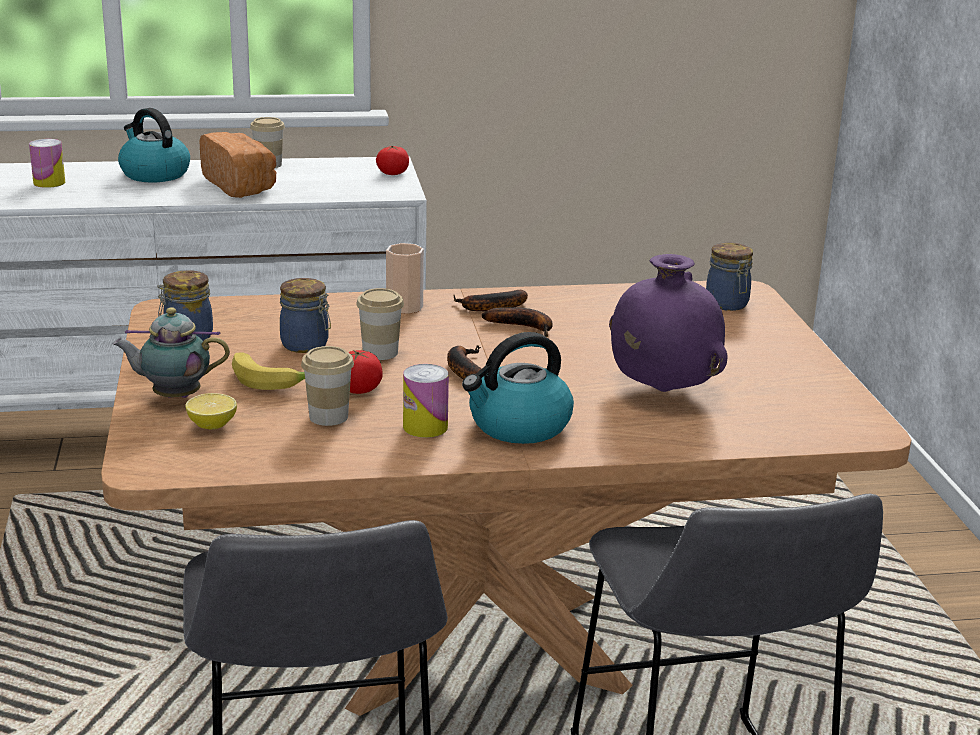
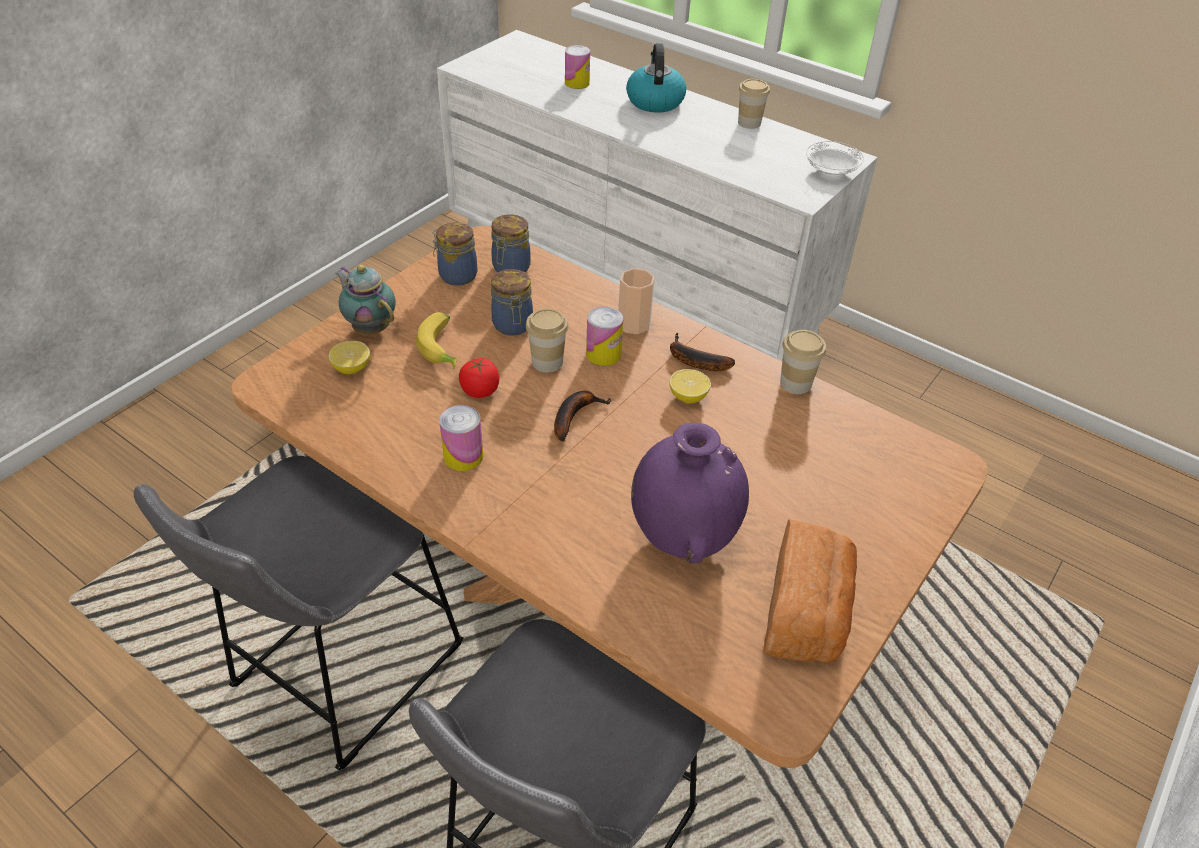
camera: 45 degrees right, 20 degrees up
(241, 185) = (696, 138): bread -> bread (806, 613)
(328, 417) = (423, 405): cup -> cup (795, 383)
(393, 173) = (831, 172): tomato -> white plate
(416, 331) = (603, 354): none -> can
(518, 426) = (522, 499): kettle -> none
(524, 327) = (688, 397): banana -> lemon
(727, 304) = (904, 473): jar -> jar (510, 268)

